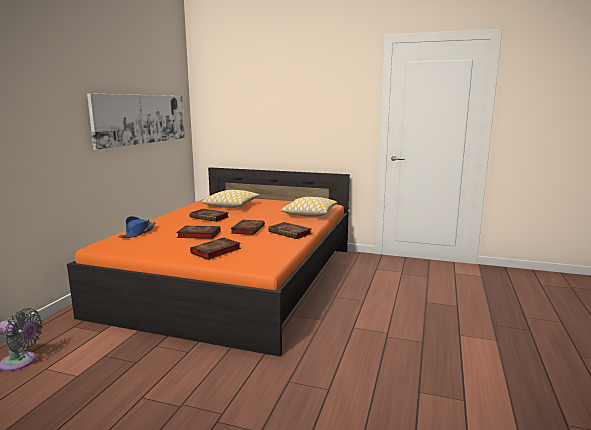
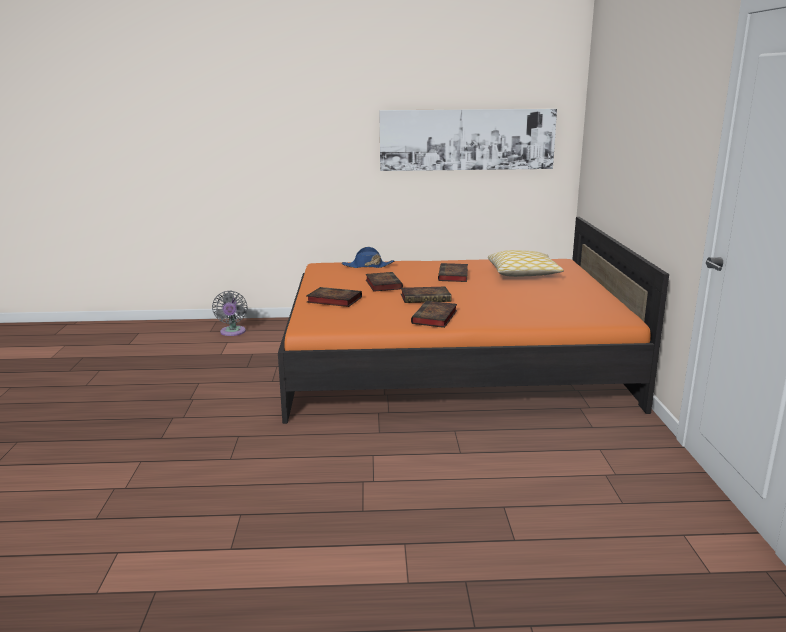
camera: 70 degrees right, 5 degrees up
(309, 214) = (546, 314): pillow -> none

